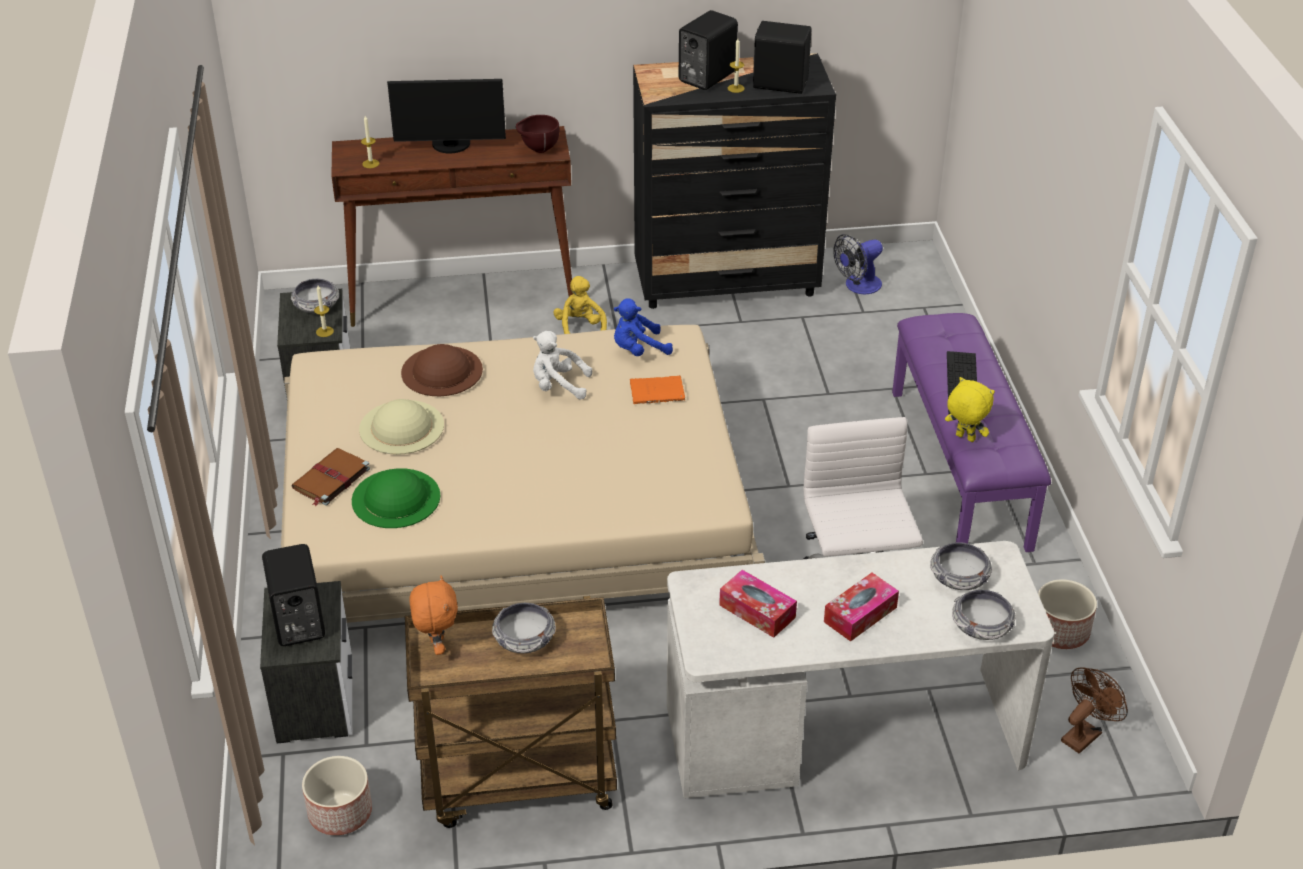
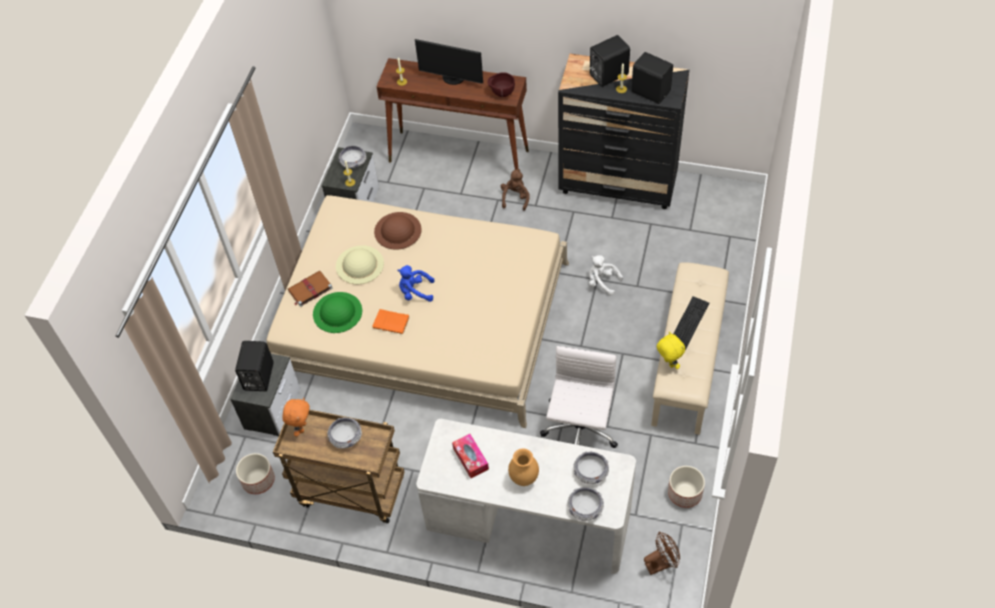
camera: 25 degrees right, 15 degrees up
(558, 386) = (457, 258): white plush toy -> white plush toy (602, 282)
(580, 329) = (515, 198): yellow plush toy -> brown plush toy
(638, 350) = (513, 244): blue plush toy -> blue plush toy (415, 292)
(659, 392) = (510, 278): orange book -> orange book (392, 322)
(858, 286) = (697, 209): fan -> none
(860, 614) = (524, 479): tissue box -> brown vase
(961, 468) = (688, 363): purple bench -> beige bench

